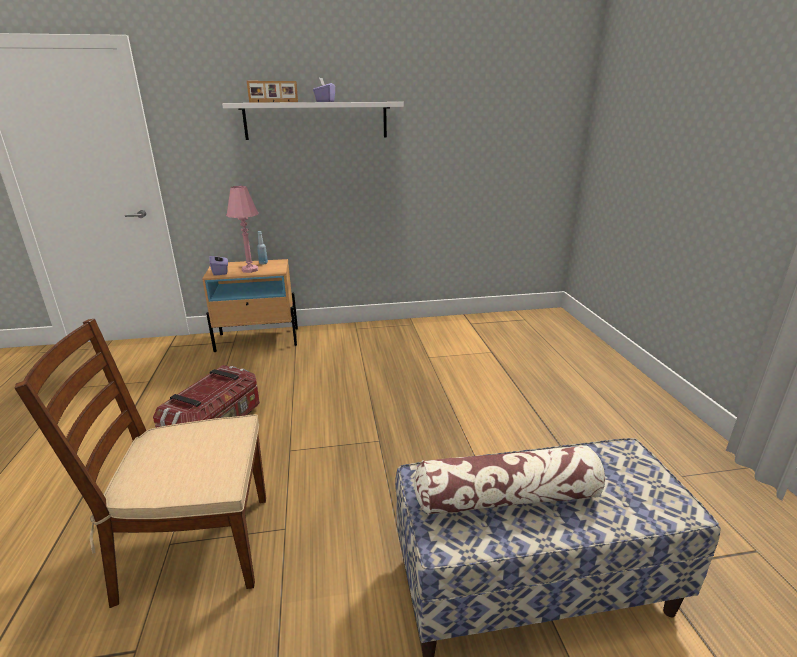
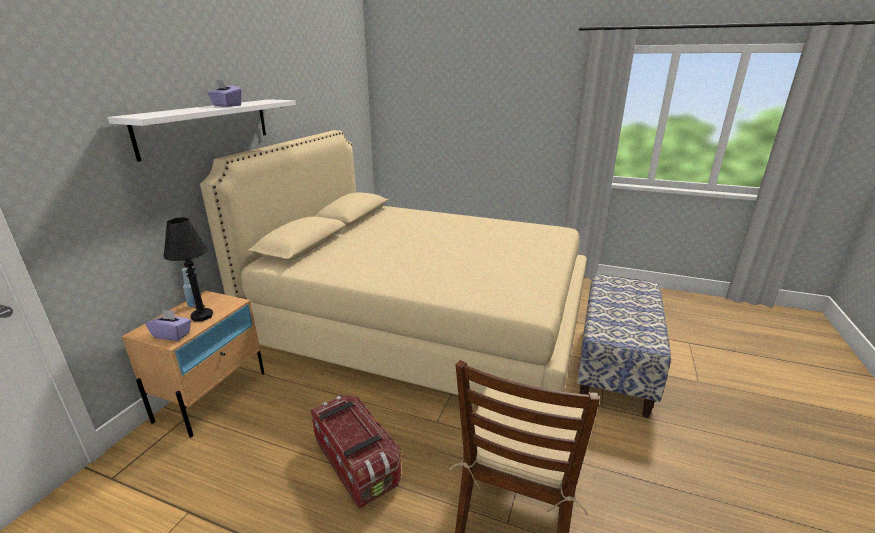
camera: 60 degrees left, 0 degrees up
(250, 270) = (202, 316): pink table lamp -> black table lamp
(273, 102) = (185, 111): picture frame -> none
(440, 388) = (424, 326): none -> beige bed
(507, 497) = (626, 318): pillow -> none

